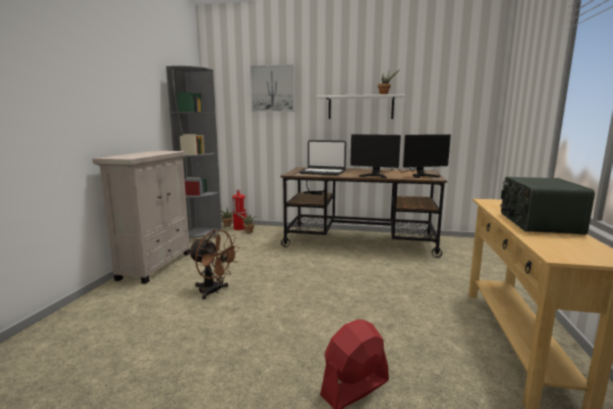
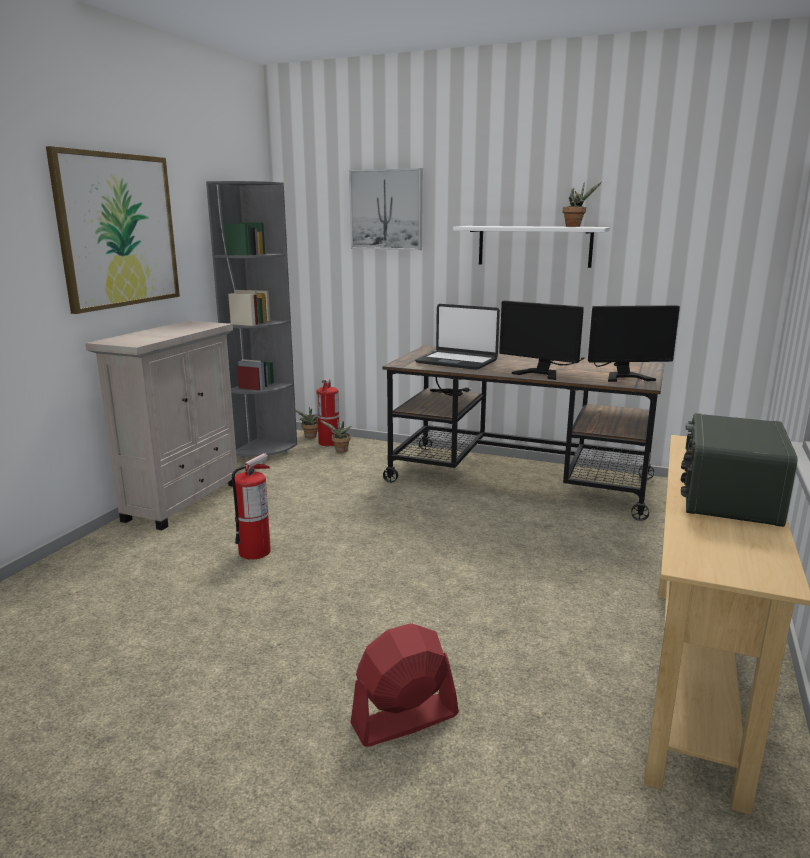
camera: 10 degrees right, 5 degrees up
(113, 88) = (118, 230): none -> picture
(214, 291) = (255, 552): brown fan -> fire extinguisher

